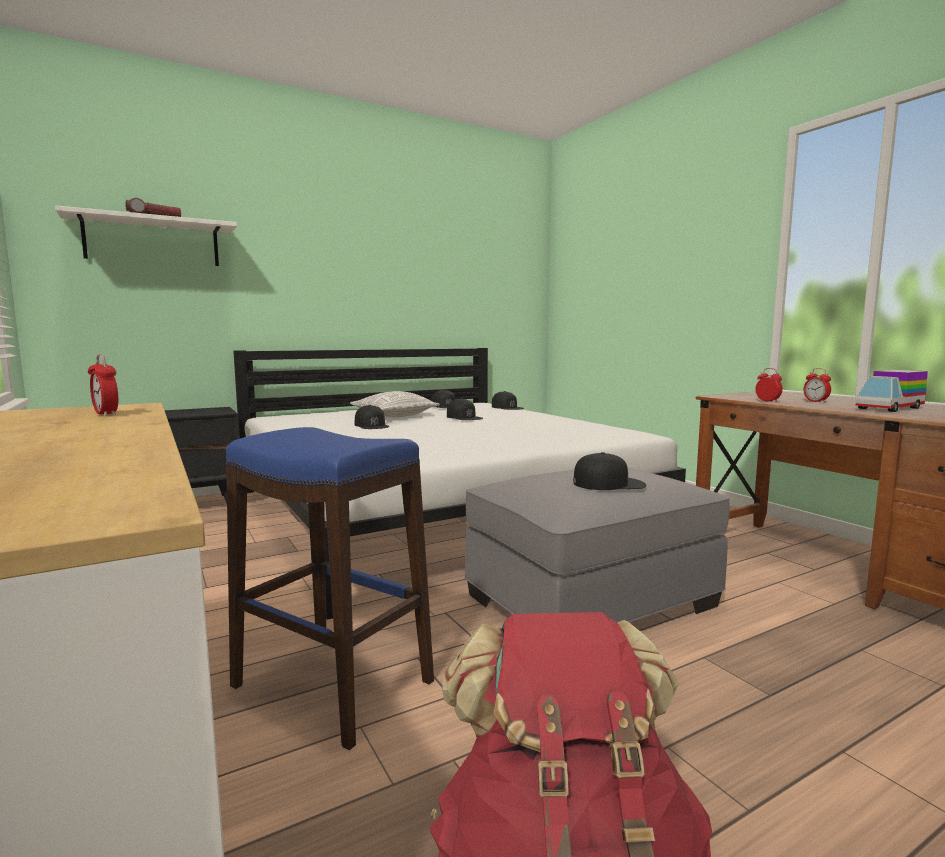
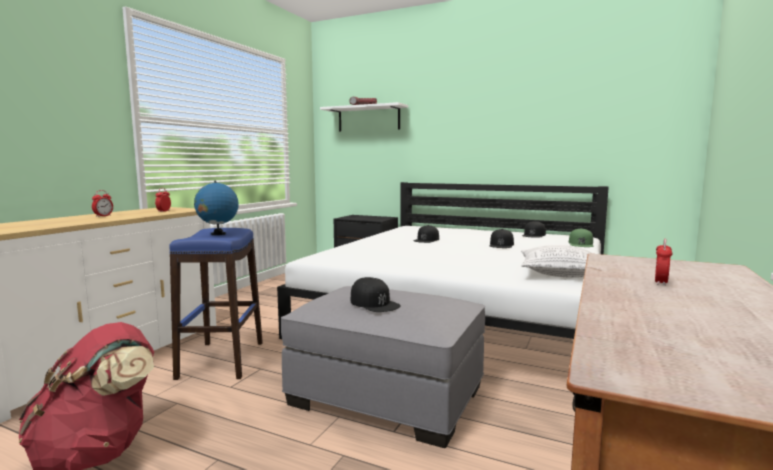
camera: 55 degrees right, 0 degrees up
(333, 438) = (218, 234): none -> globe
(394, 416) = (472, 236): pillow -> pillow (560, 273)
(507, 407) = (581, 244): black cap -> green cap
(767, 401) = (603, 270): alarm clock -> alarm clock (103, 216)
(889, 408) = (683, 308): toy truck -> none

